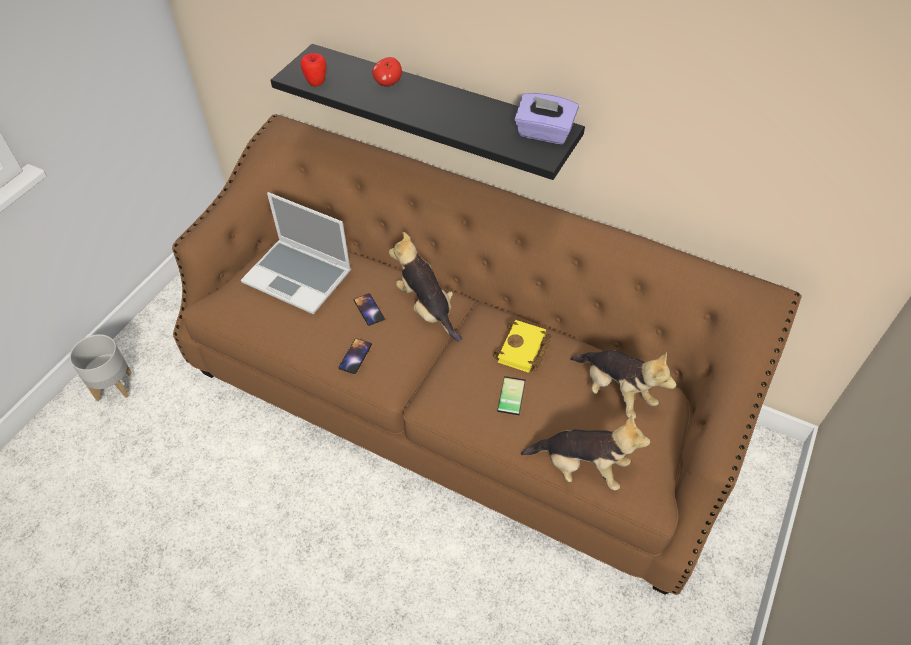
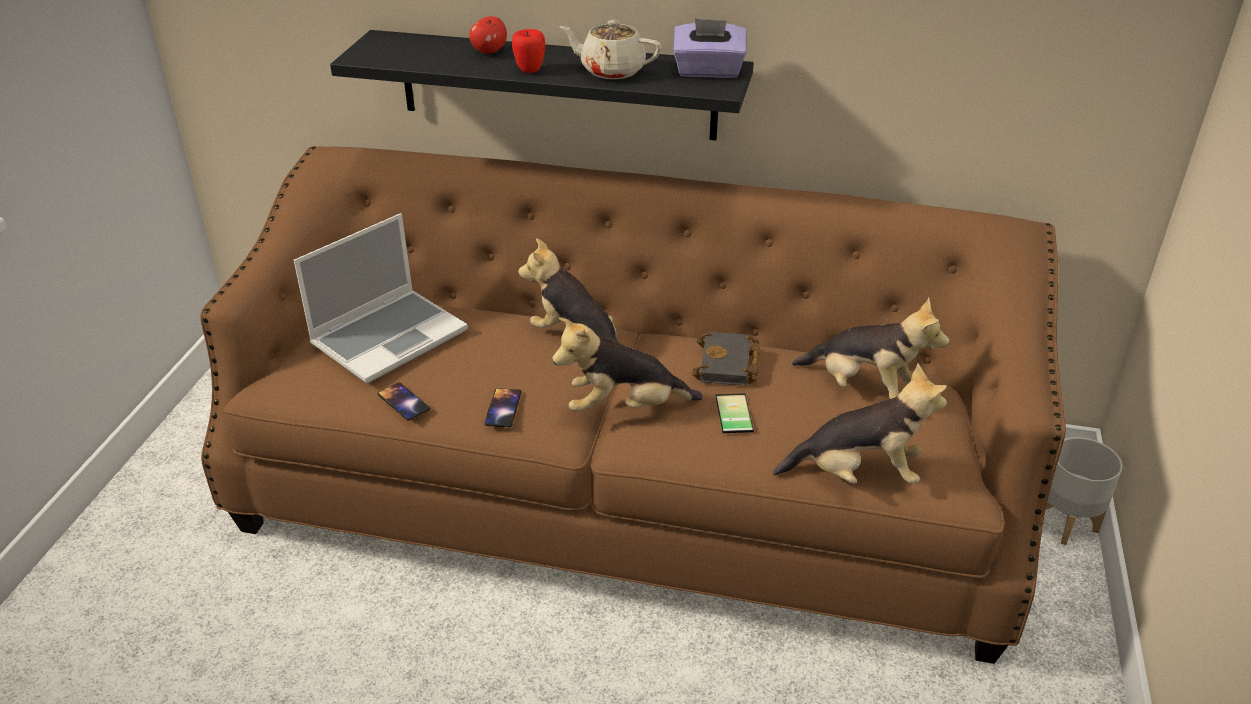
camera: 15 degrees left, 15 degrees down
(114, 385) = (99, 572): grey planter -> grey planter (1065, 522)
(299, 277) = (390, 336): laptop -> laptop turned 60 degrees counterclockwise
(316, 83) = (394, 60): apple -> apple (530, 70)
(368, 309) = (502, 356): phone -> phone (403, 402)
(437, 373) = (624, 407): none -> plush toy
(470, 120) = (611, 71): none -> beige teapot
(523, 351) = (728, 365): yellow book -> black book

